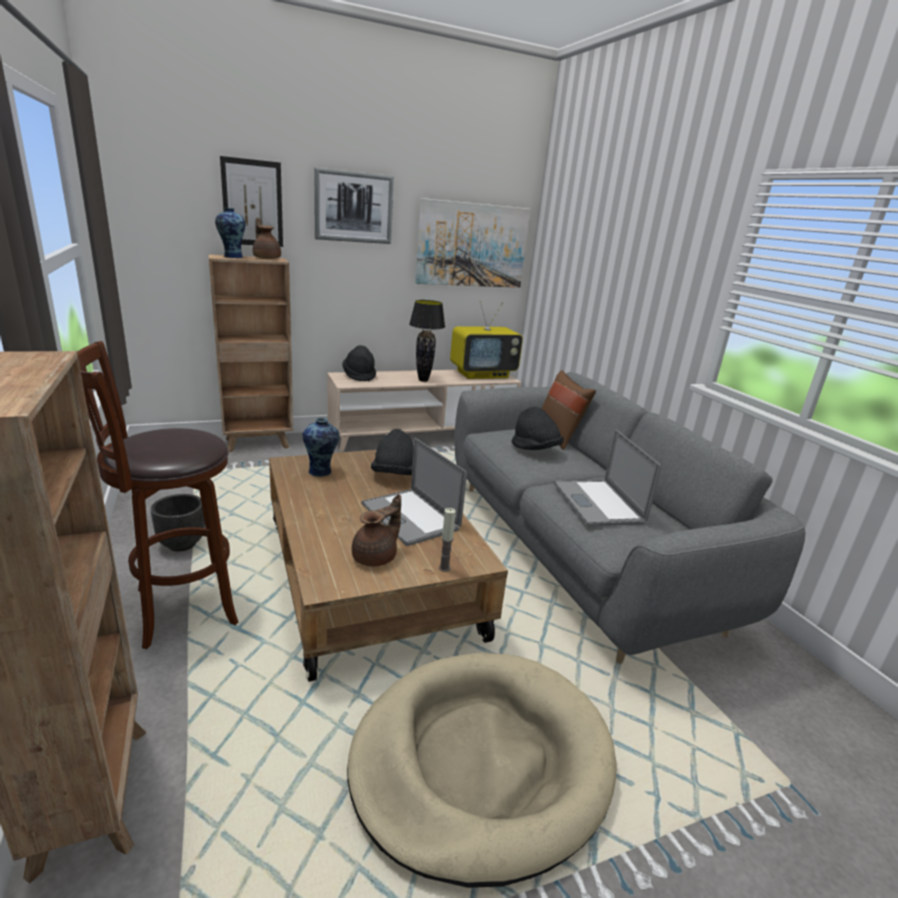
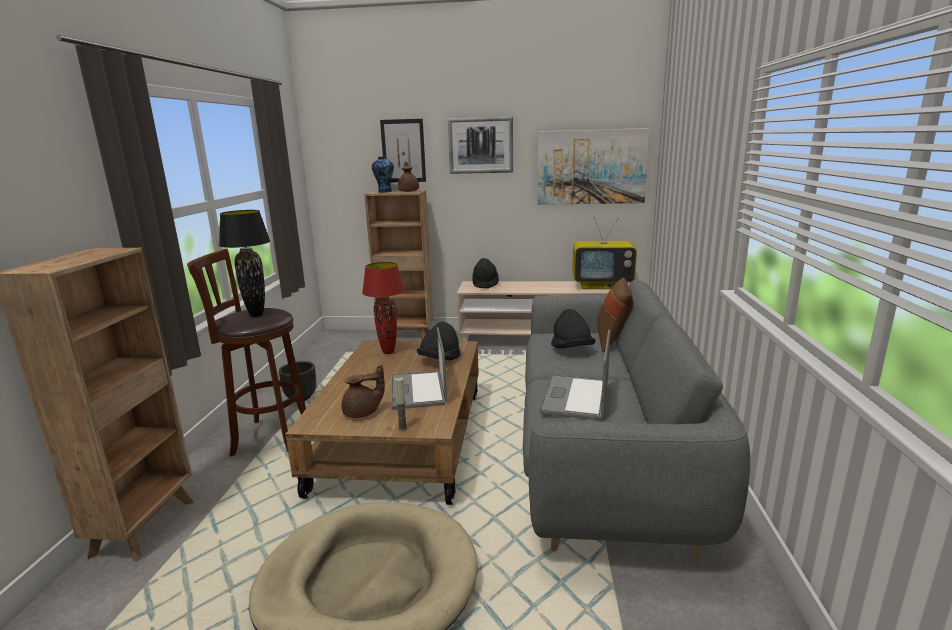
camera: 30 degrees right, 5 degrees down
(321, 472) = (388, 352): vase -> red table lamp
(423, 380) = (537, 289): black table lamp -> black table lamp (256, 315)

